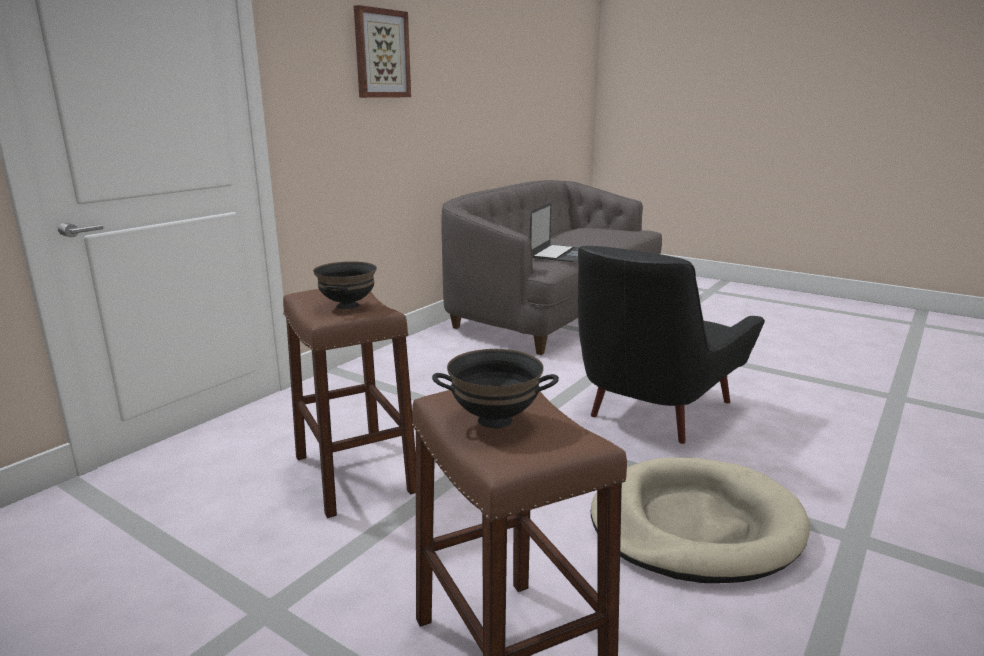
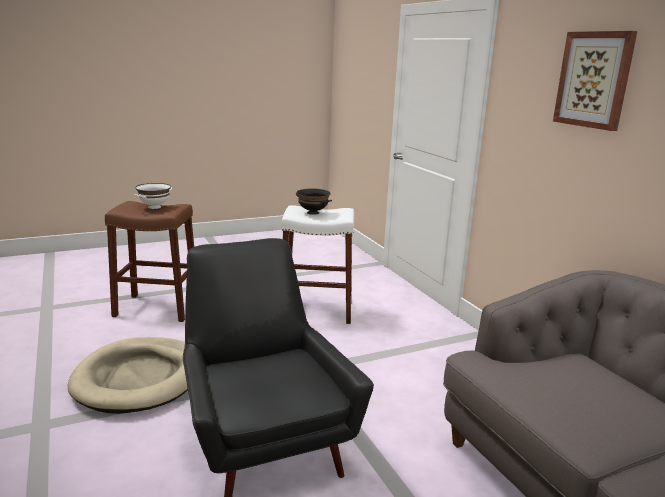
camera: 120 degrees right, 0 degrees up
(354, 473) = (316, 311): brown stool -> white stool
(495, 420) = (154, 207): black bowl -> white bowl
(560, 253) = (555, 391): laptop -> none

